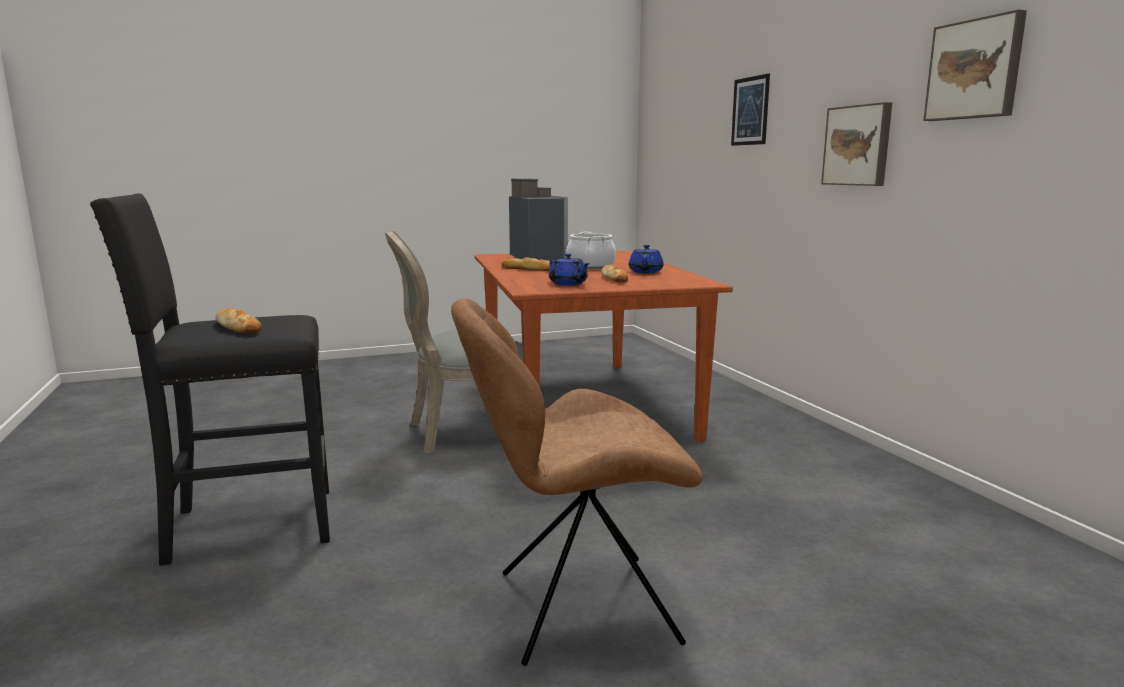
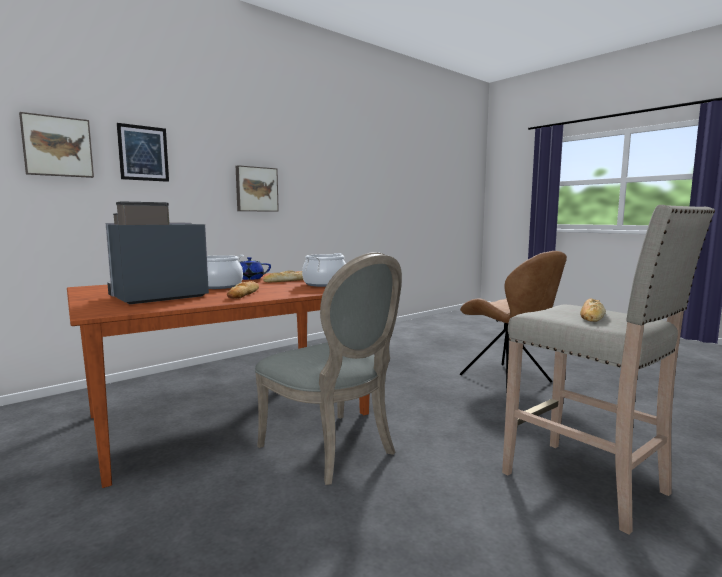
camera: 110 degrees left, 5 degrees down
(248, 525) = (587, 484): black stool -> beige stool
(568, 284) = (325, 284): blue teapot -> cooking pot
(975, 69) = (313, 161): picture -> picture (57, 146)

